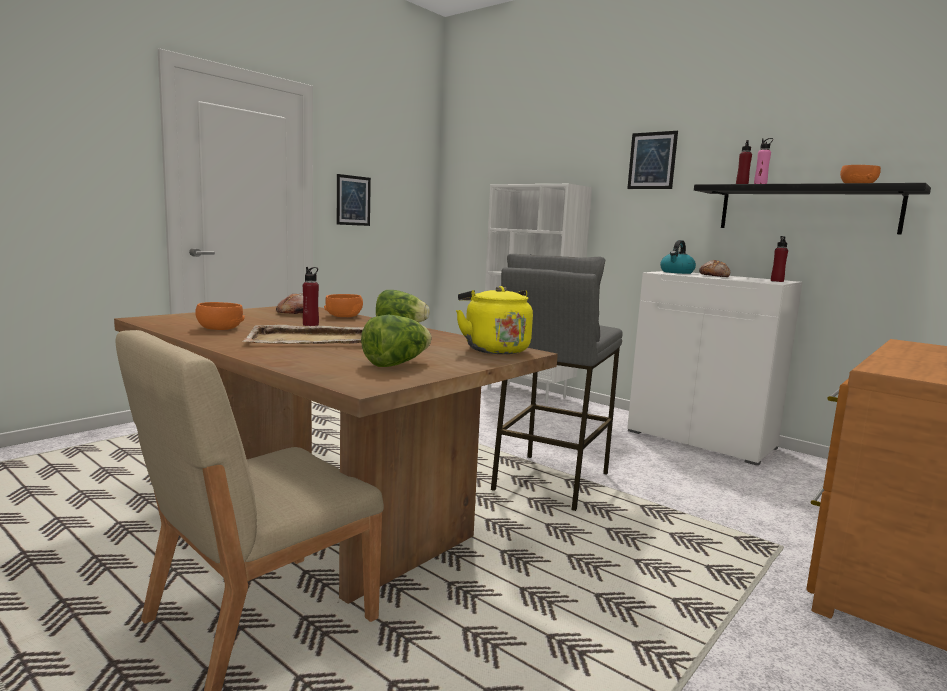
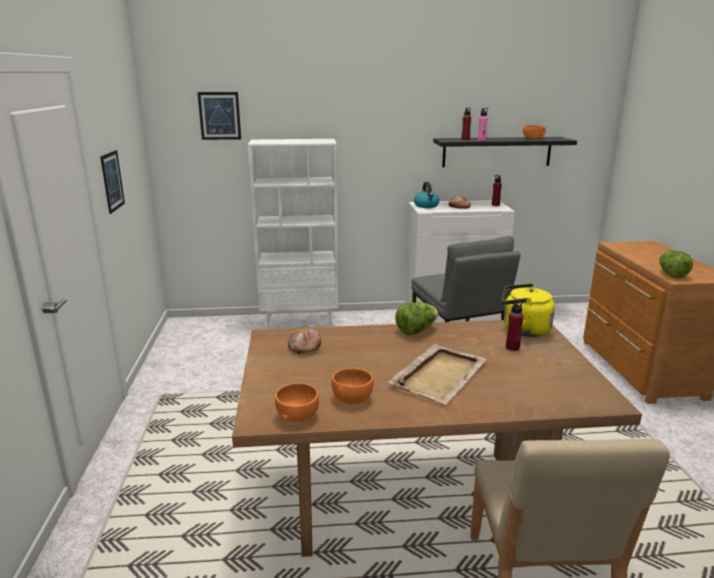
camera: 45 degrees left, 10 degrees up
(310, 325) = (371, 357): red bottle -> red bottle (512, 347)
(344, 316) = (341, 333): orange bowl -> orange bowl (297, 415)
(396, 364) = (550, 373): lettuce -> lettuce (671, 274)
(652, 160) = (385, 116): picture -> picture (219, 116)

